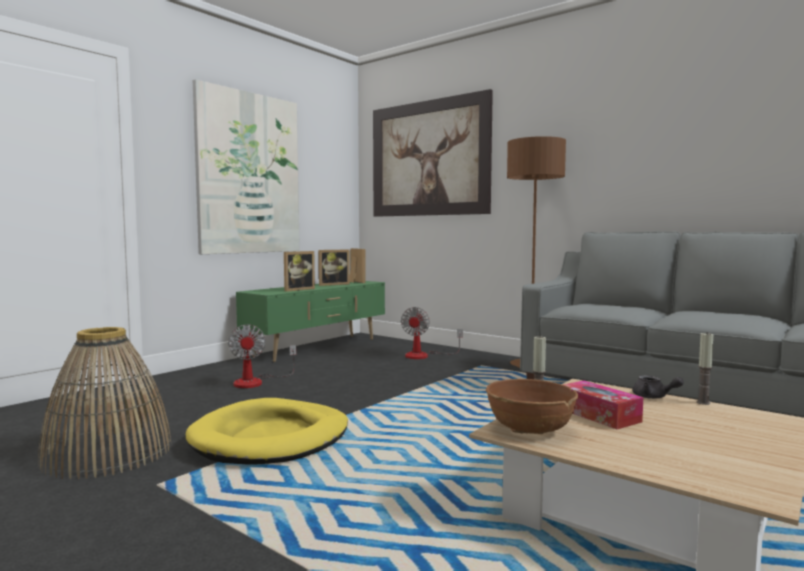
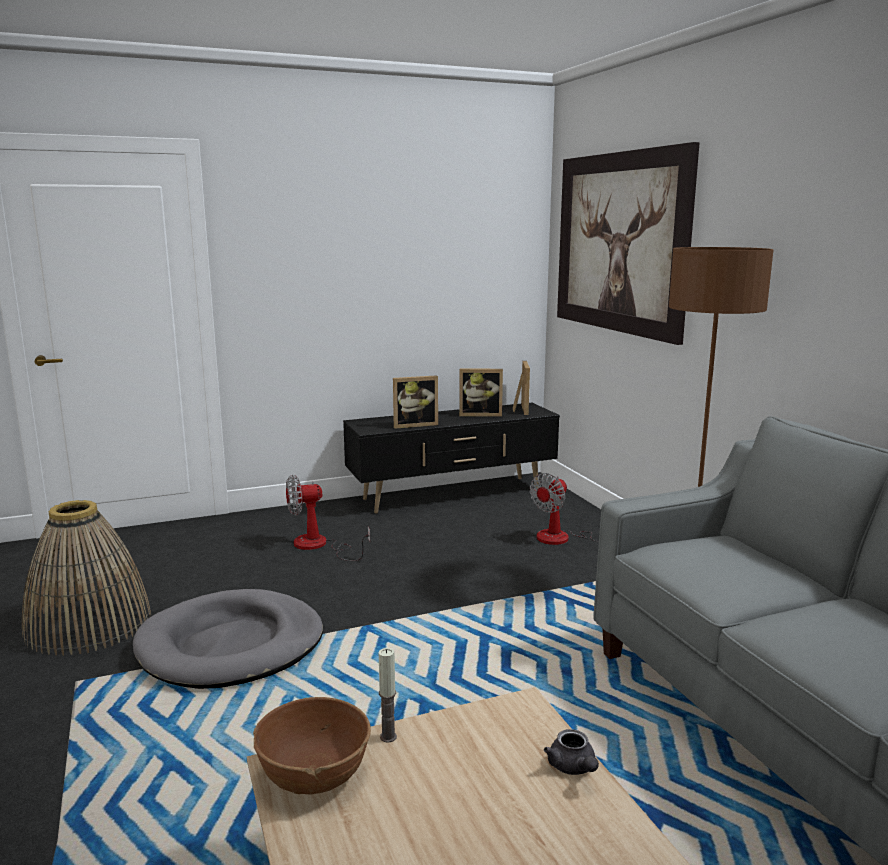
camera: 30 degrees right, 10 degrees up
(249, 173) = (365, 271): picture -> none
(256, 381) = (319, 546): fan -> fan turned 60 degrees clockwise
(271, 438) = (231, 645): yellow dog bed -> grey dog bed
(318, 348) = (453, 495): green tv stand -> black tv stand
(598, 415) = (435, 778): tissue box -> none
(703, 402) = (623, 807): candle -> none

